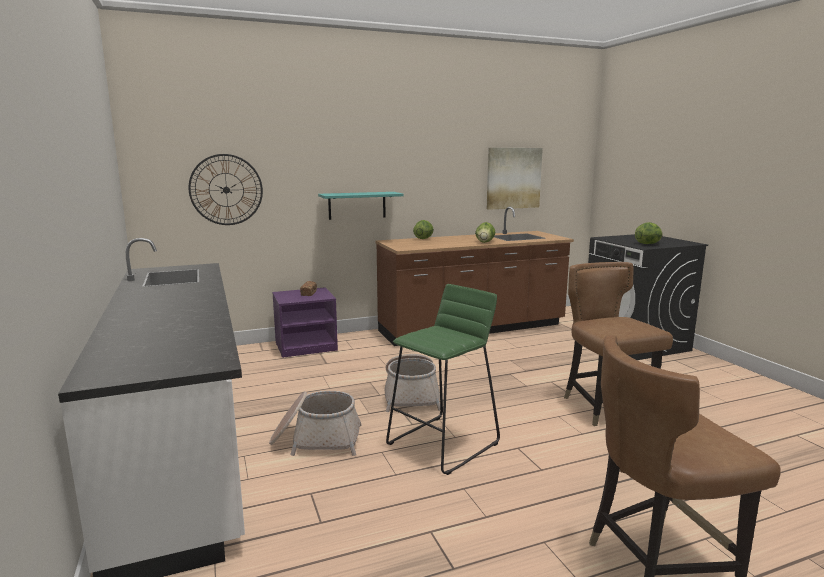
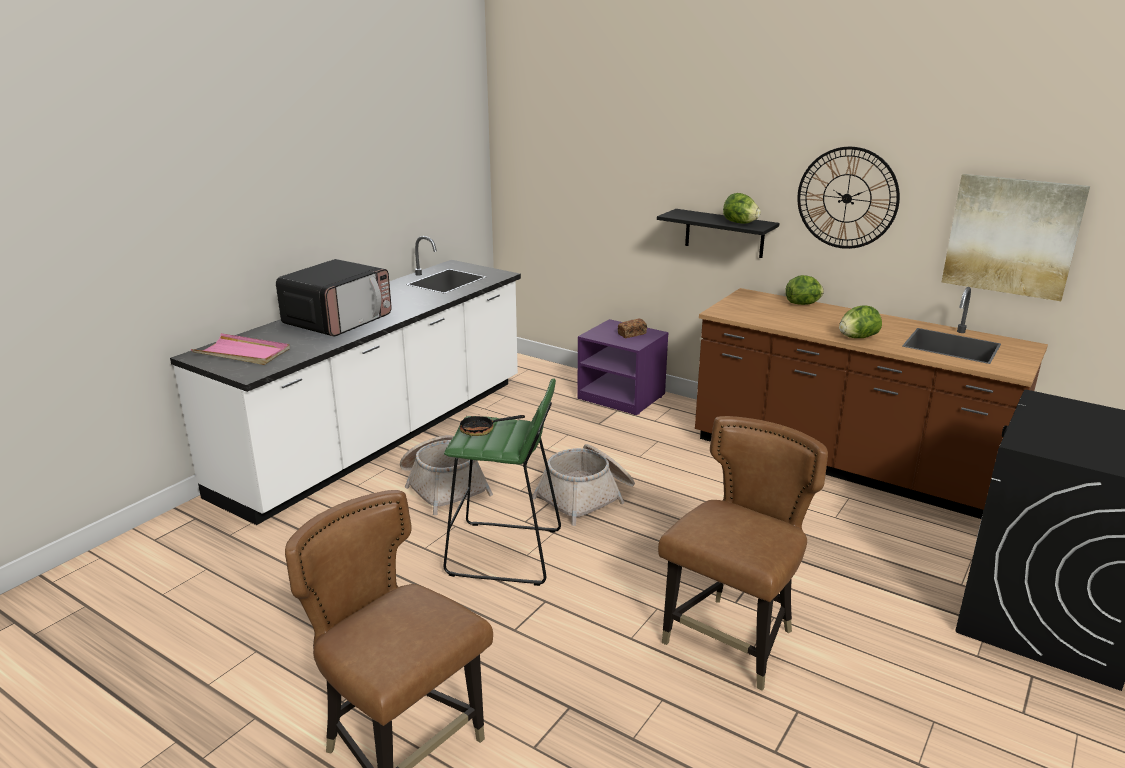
camera: 55 degrees right, 10 degrees up
(146, 358) = (242, 353): none -> pink tray
(166, 315) = (338, 321): none -> microwave
(226, 190) = (577, 187): wall clock -> wall clock (847, 198)
(357, 205) = (724, 233): turquoise shelf -> black shelf
(431, 337) = (482, 430): none -> frying pan
(648, 244) = (1062, 441): lettuce -> lettuce (739, 223)

